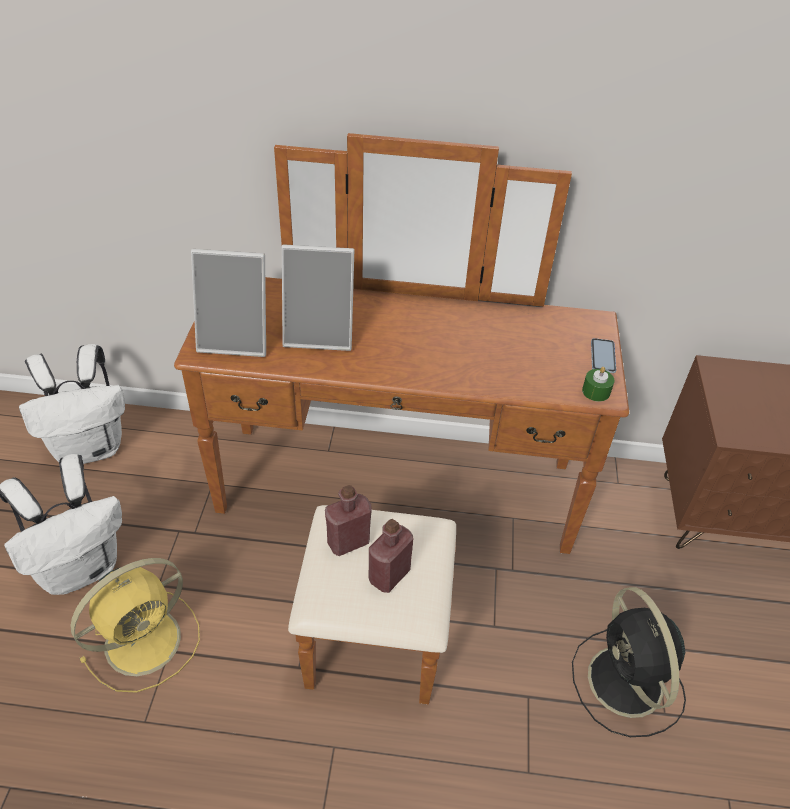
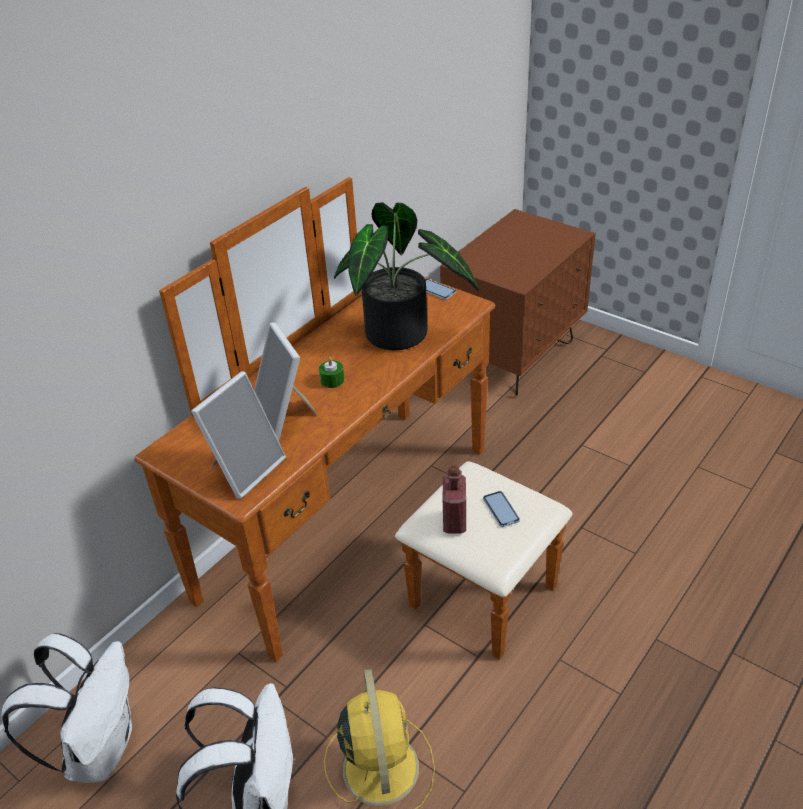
camera: 55 degrees left, 5 degrees down
(320, 333) = (285, 416): picture frame -> picture frame turned 120 degrees clockwise
(389, 575) = (501, 510): red bottle -> phone
(500, 362) = (402, 337): none -> potted plant
(596, 391) = (466, 307): green candle -> green candle (332, 380)
(626, 684) = (600, 472): black fan -> none

